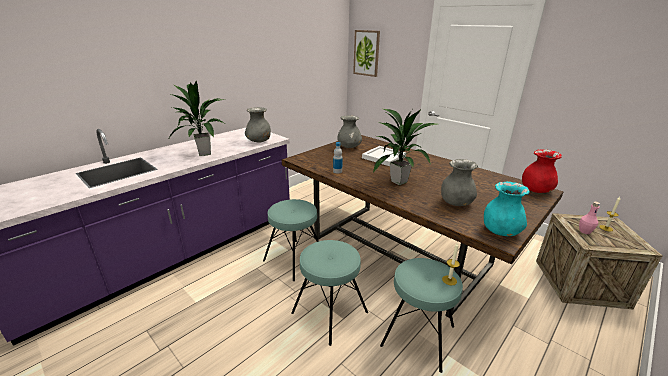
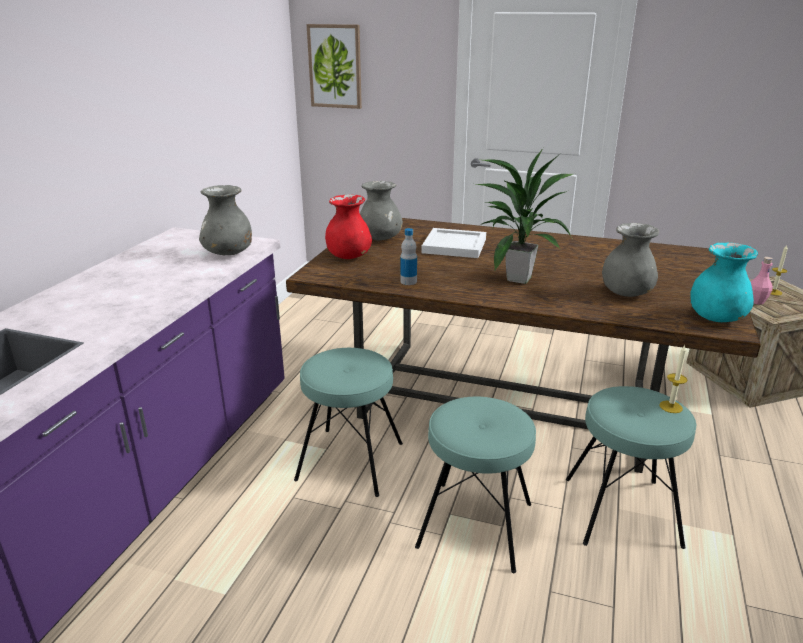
camera: 25 degrees left, 0 degrees up
(205, 153) = (146, 293): potted plant -> none
(536, 190) = (698, 255): red vase -> red vase (349, 256)

